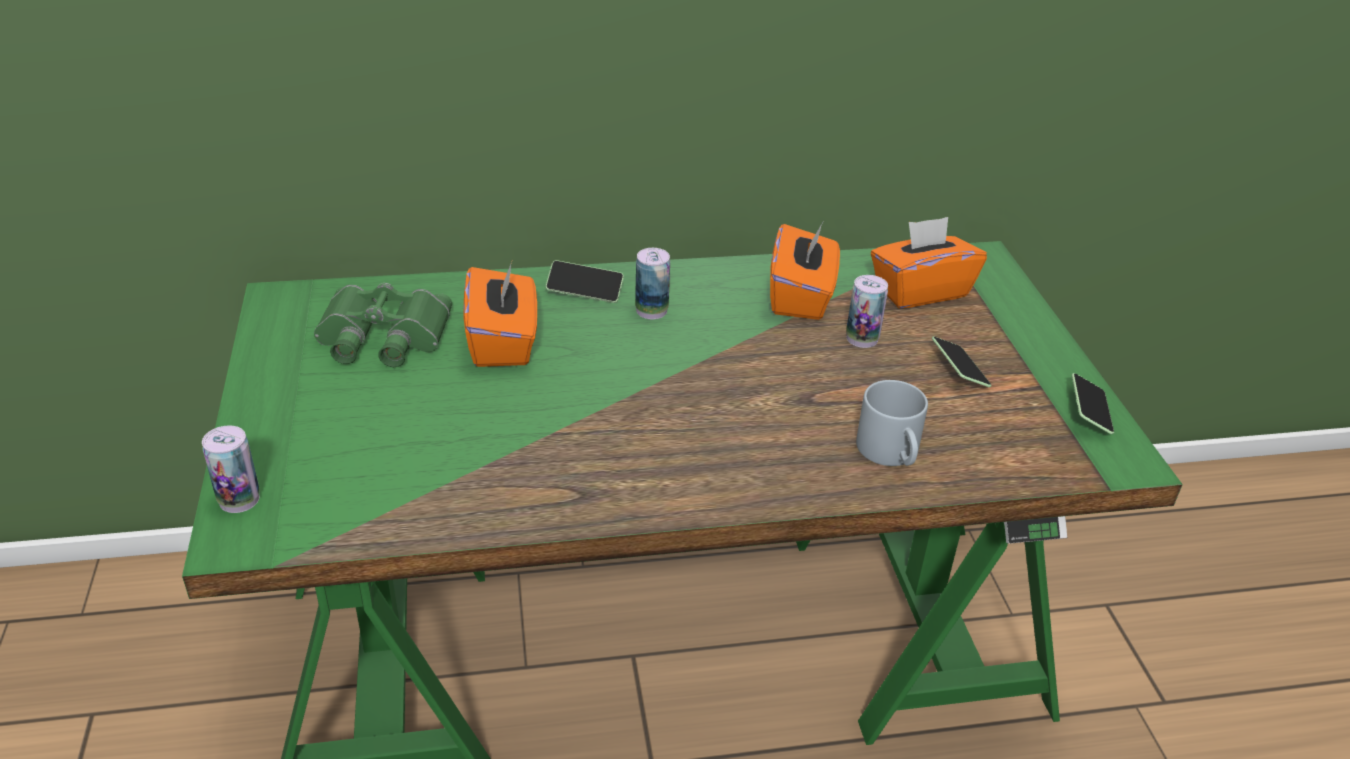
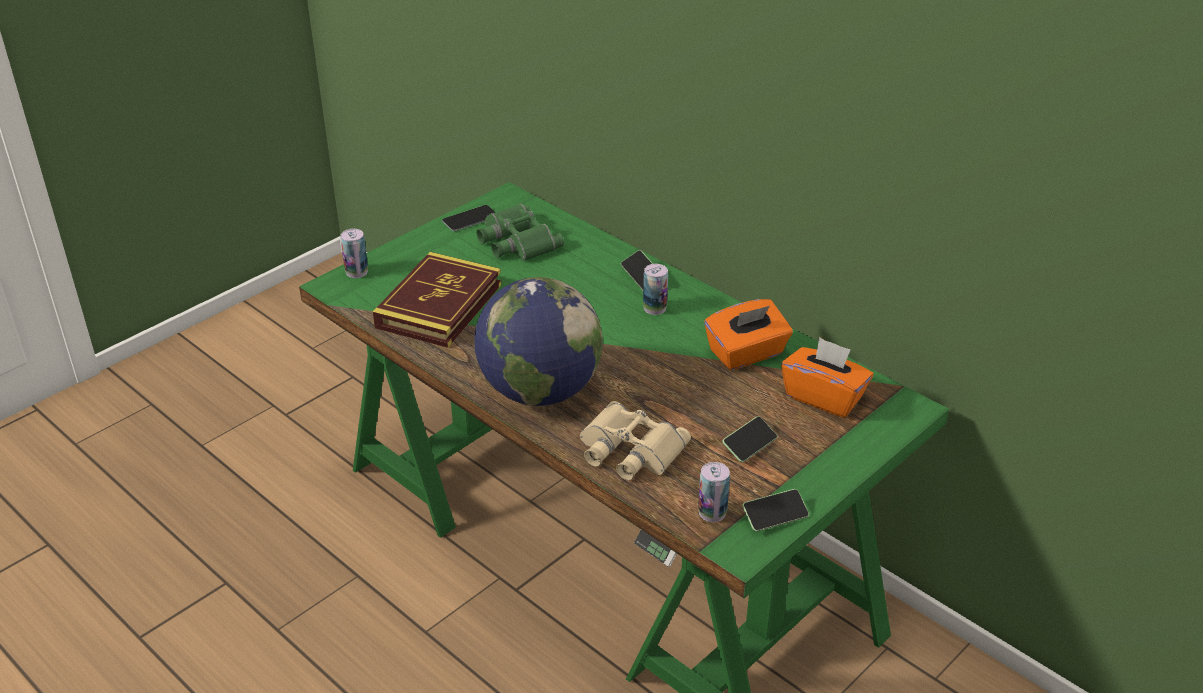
camera: 55 degrees right, 0 degrees up
(277, 347) = (470, 219): none -> phone
(429, 461) = (439, 306): none -> book
(503, 342) = (559, 277): orange tissue box -> none
(712, 465) = (540, 391): none -> globe
(862, 338) = (733, 394): can -> can (712, 512)
(892, 453) = (628, 450): grey mug -> beige binoculars

